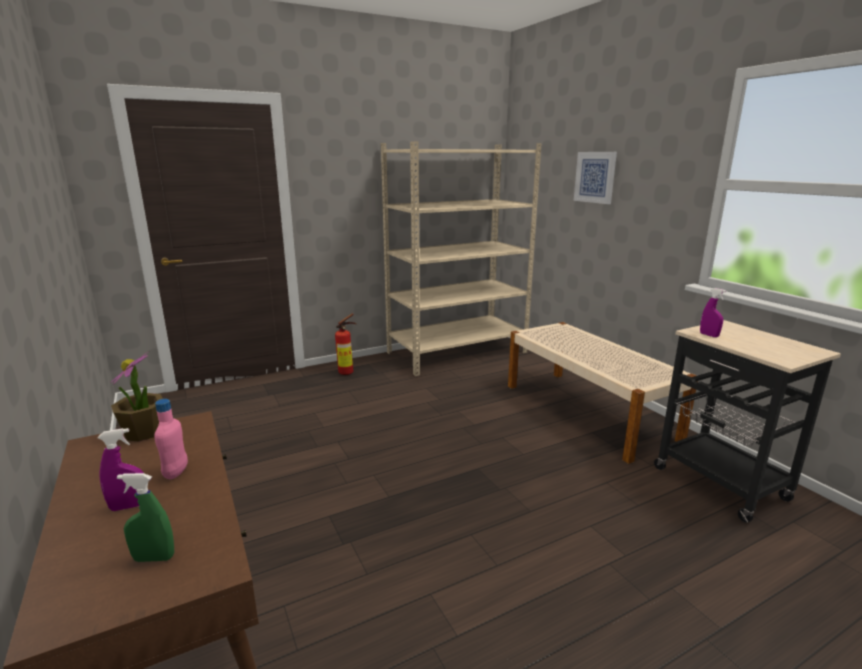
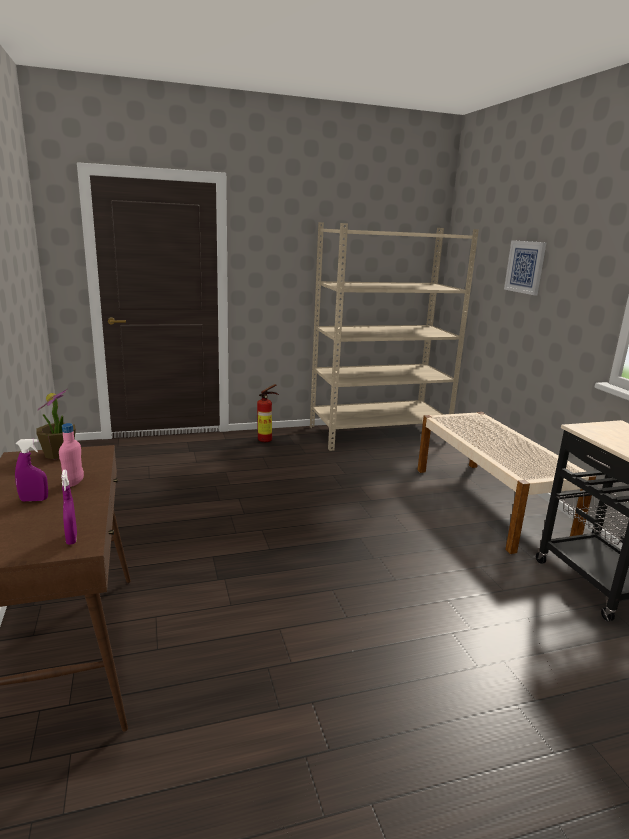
camera: 10 degrees right, 0 degrees up
(154, 558) = (41, 533): green spray bottle -> none
(709, 335) = (592, 432): purple spray bottle -> purple spray bottle (71, 538)

